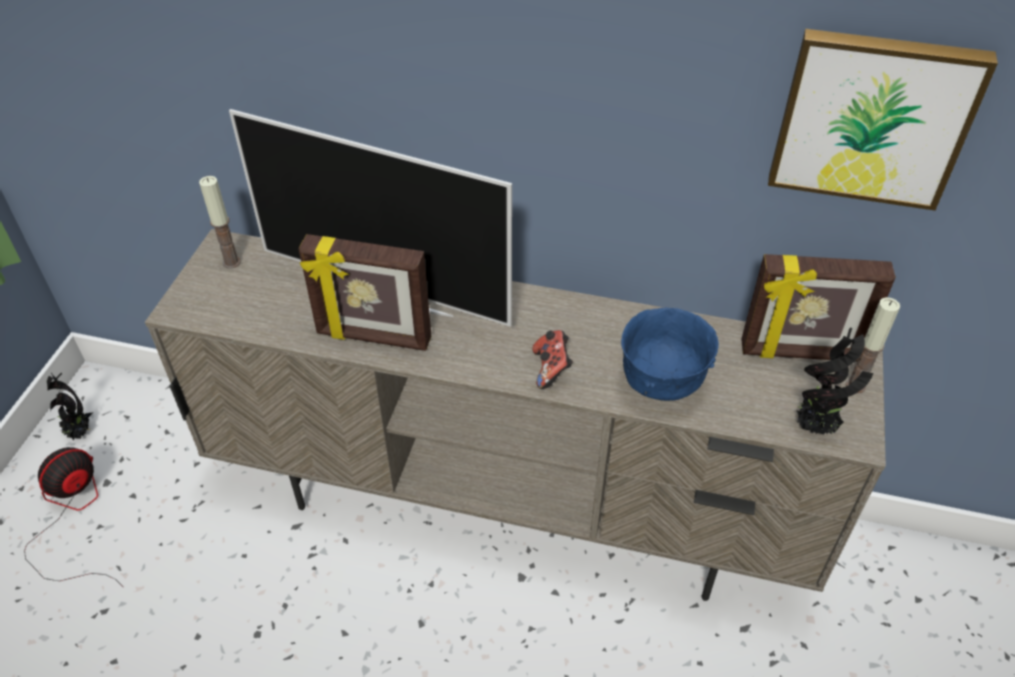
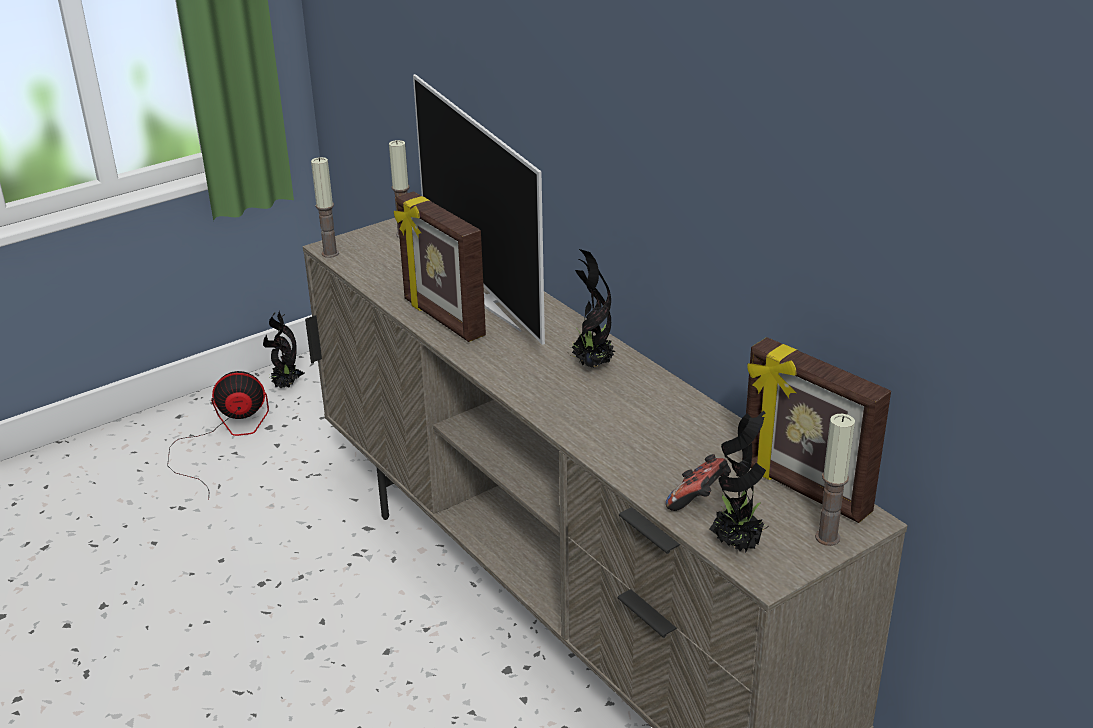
camera: 40 degrees right, 15 degrees down
(184, 317) = (330, 253): none -> candle
(543, 321) = (591, 365): none -> potted plant
(551, 369) = (553, 397): game controller -> game controller (699, 500)
(661, 383) = (635, 448): blue bowl -> none
(873, 117) = (882, 201): picture -> none

